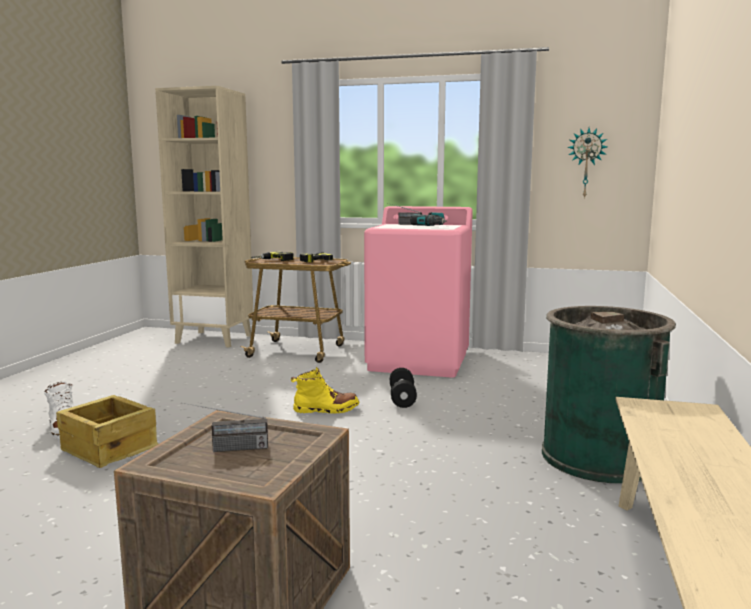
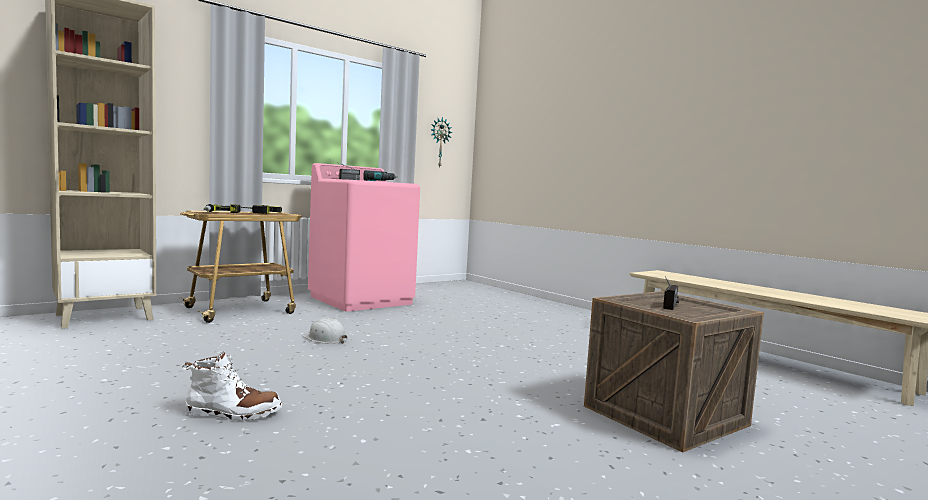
camera: 55 degrees left, 5 degrees down
(109, 448) = (335, 405): crate -> none
(269, 393) = (325, 339): none -> white hard hat
(326, 409) = (402, 337): yellow boot -> none
(402, 399) = (424, 320): black dumbbell -> none
(599, 457) = (581, 321): green trash can -> none

